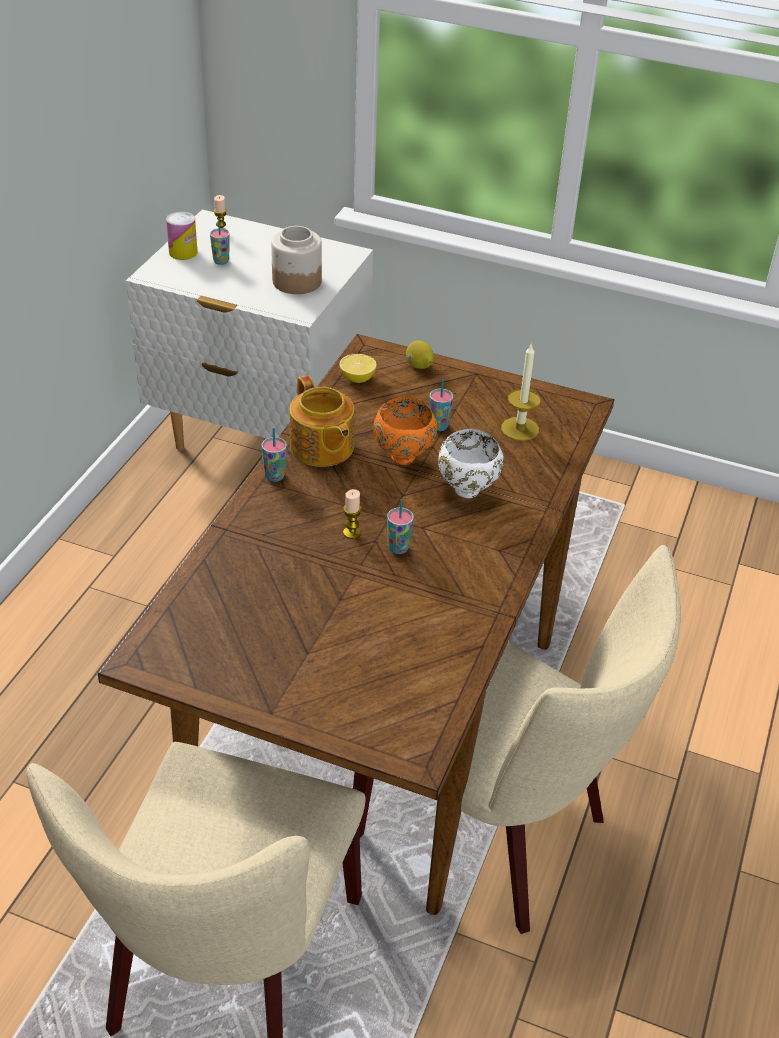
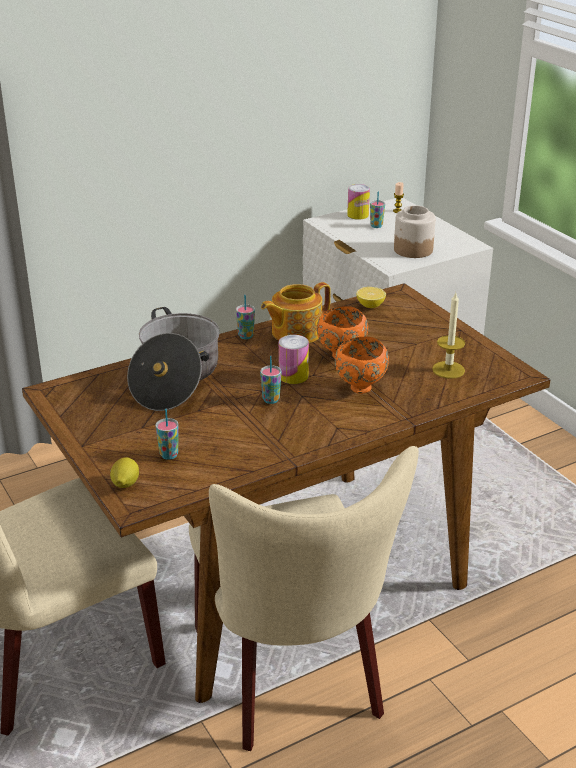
camera: 40 degrees right, 10 degrees down
(265, 569) = (175, 378): none -> cooking pot
(321, 448) = (295, 332): teapot -> teapot turned 45 degrees clockwise
(351, 533) = (252, 381): candle -> none
(385, 506) = (293, 376): none -> can
(419, 366) = (423, 313): lemon -> lemon (125, 484)
(439, 426) = (390, 348): cup -> cup (169, 455)
(467, 492) = (360, 389): white bowl -> orange bowl

